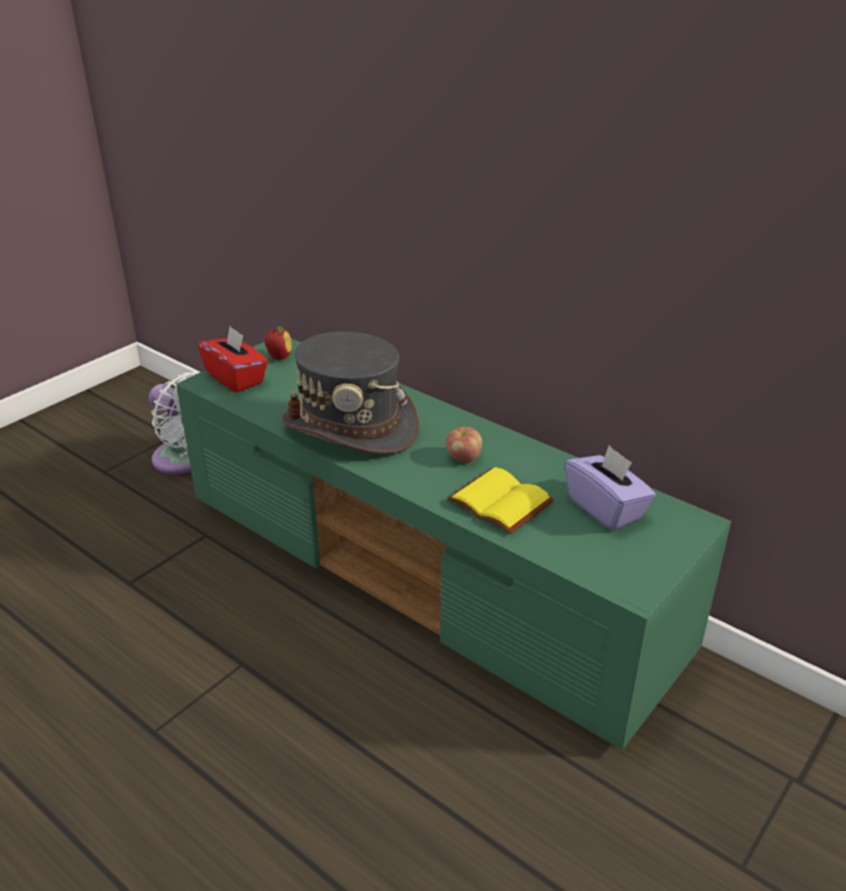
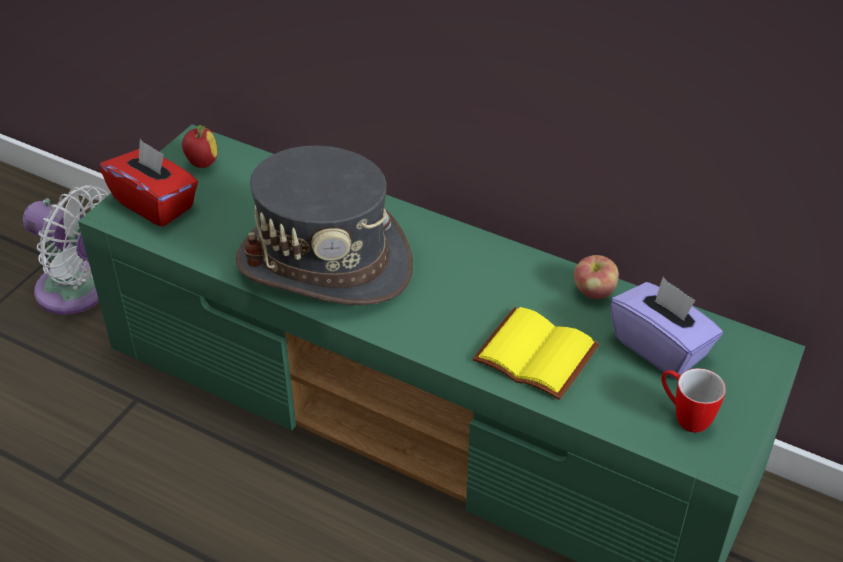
camera: 10 degrees left, 10 degrees up
(464, 458) = (476, 294): apple -> apple (594, 292)
(613, 557) = (684, 416): none -> mug

